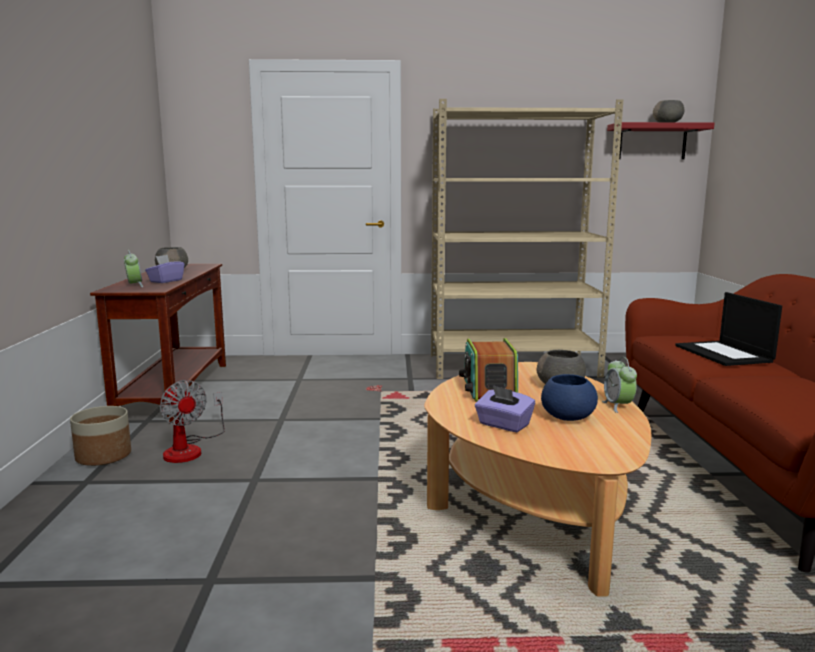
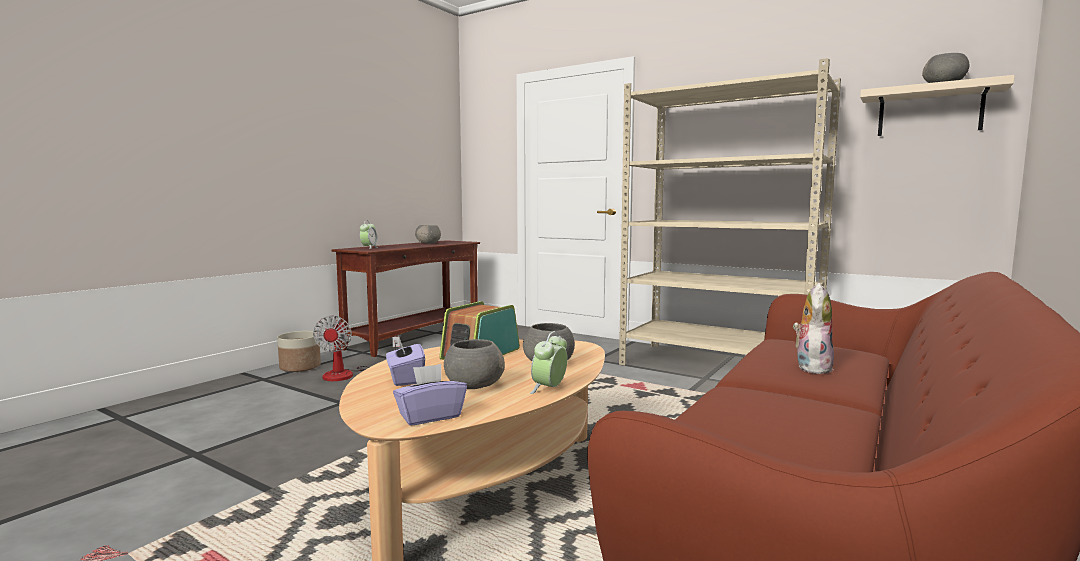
camera: 35 degrees right, 5 degrees down
(166, 281) = (397, 247): purple tissue box -> purple tissue box (430, 416)
(566, 417) = (473, 386): blue bowl -> grey bowl
(652, 142) = (929, 111): red shelf -> beige shelf
(724, 354) = (811, 367): laptop -> plush toy

